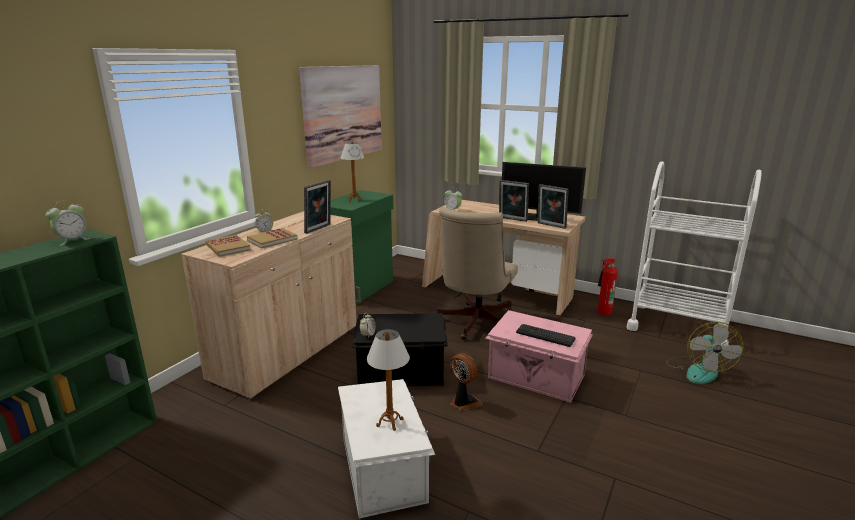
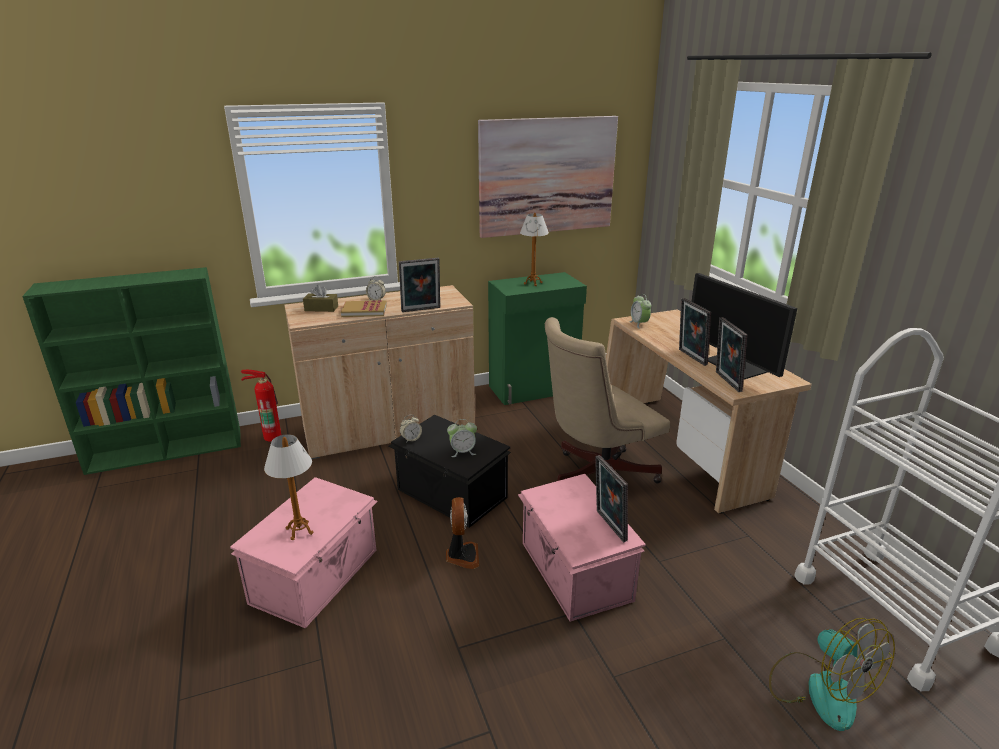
camera: 40 degrees right, 5 degrees up
(72, 240) = (178, 274): alarm clock -> alarm clock (462, 452)
(228, 247) = (321, 308): book -> brown tissue box
(384, 468) = (317, 576): white storage box -> pink storage box
(545, 336) = (575, 523): keyboard -> none
(563, 329) = (608, 526): none -> picture frame
(602, 312) = (793, 536): fire extinguisher -> fire extinguisher (271, 436)
(698, 370) = (819, 688): fan -> fan turned 75 degrees counterclockwise

